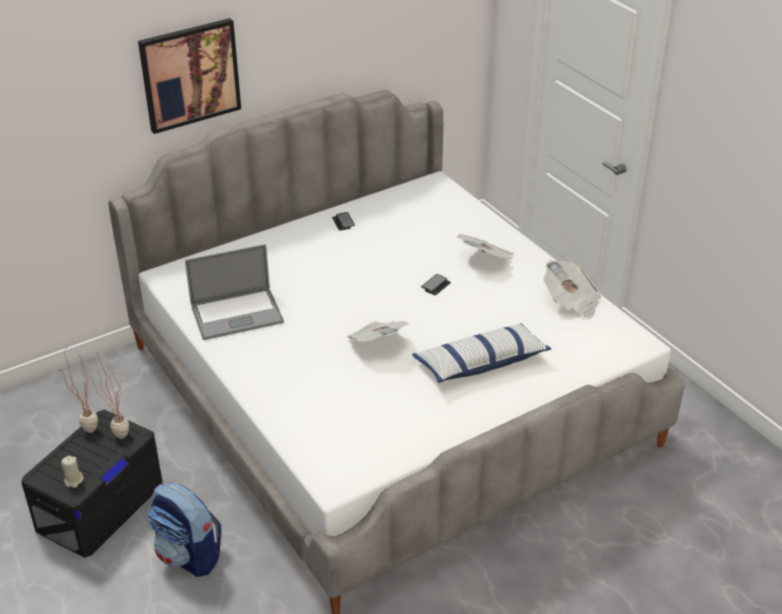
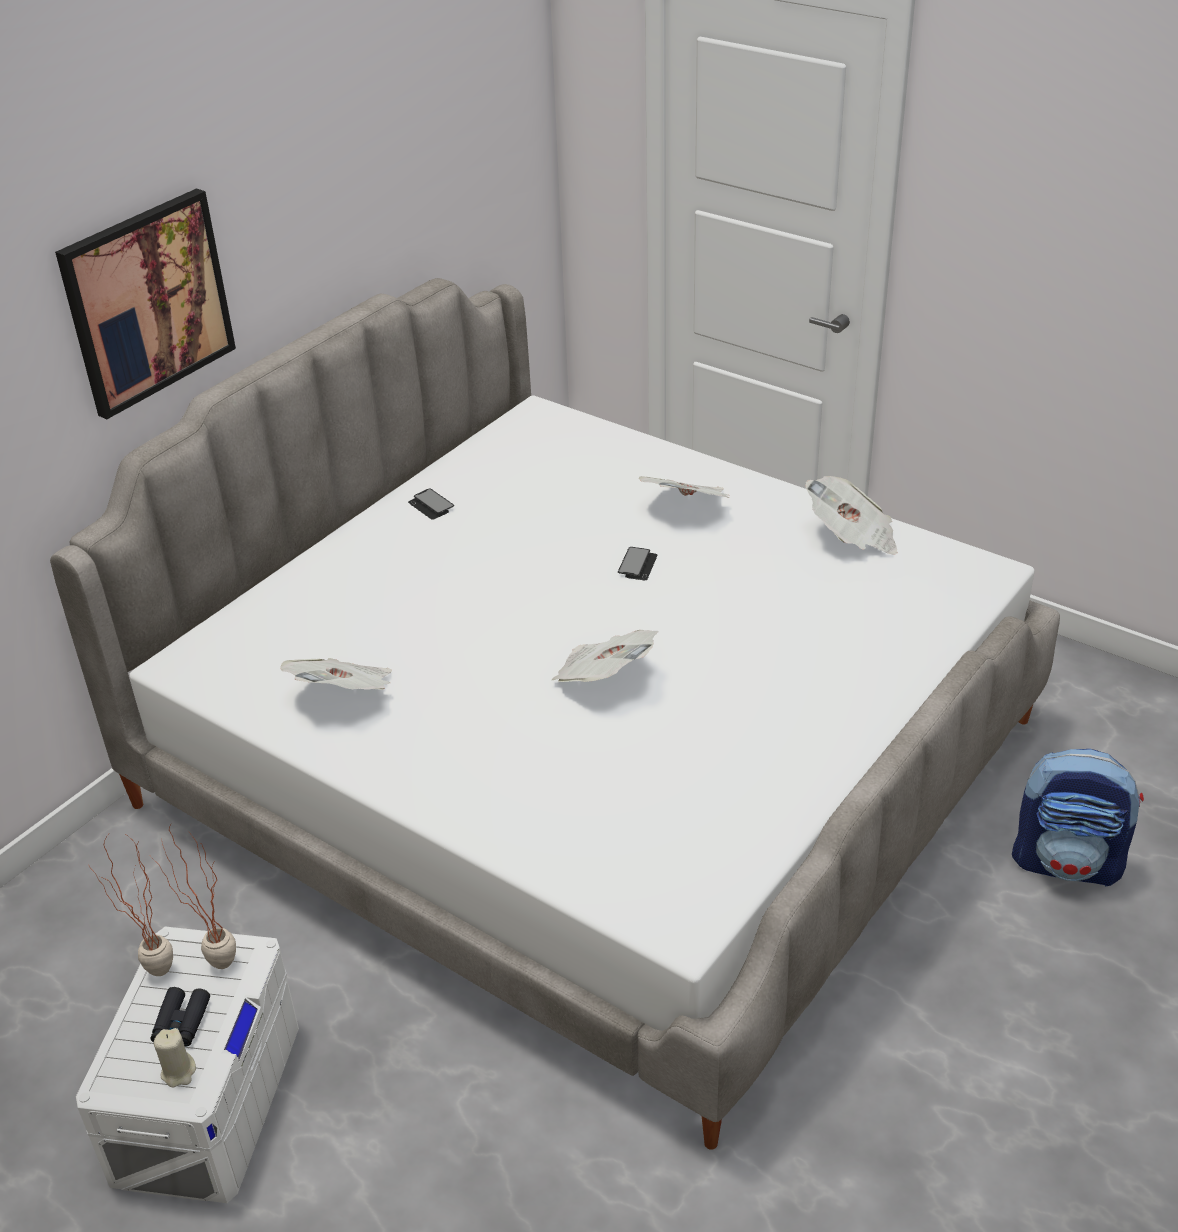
camera: 20 degrees left, 0 degrees up
(87, 458) = (181, 1022): none -> black binoculars
(100, 505) = (206, 1099): black storage box -> white storage box
(189, 555) = (413, 1133): backpack -> backpack (1067, 863)
(237, 314) = (345, 695): laptop -> newspaper
(480, 363) = (783, 664): pillow -> none

